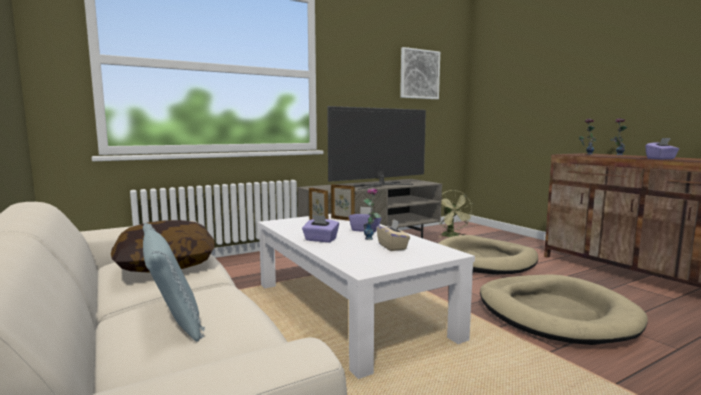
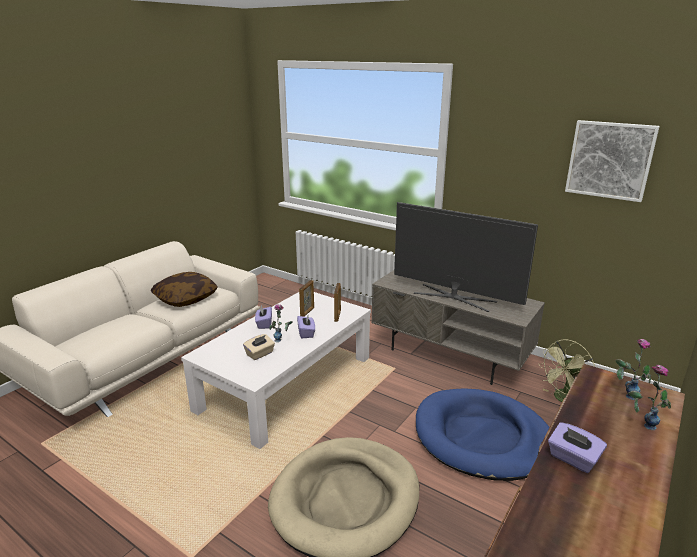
camera: 65 degrees right, 15 degrees up
(172, 316) = (117, 326): blue pillow -> none
(484, 260) = (482, 437): beige dog bed -> blue dog bed

